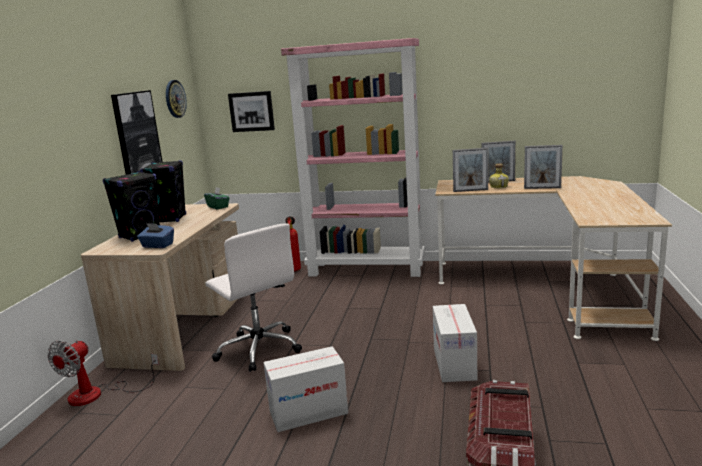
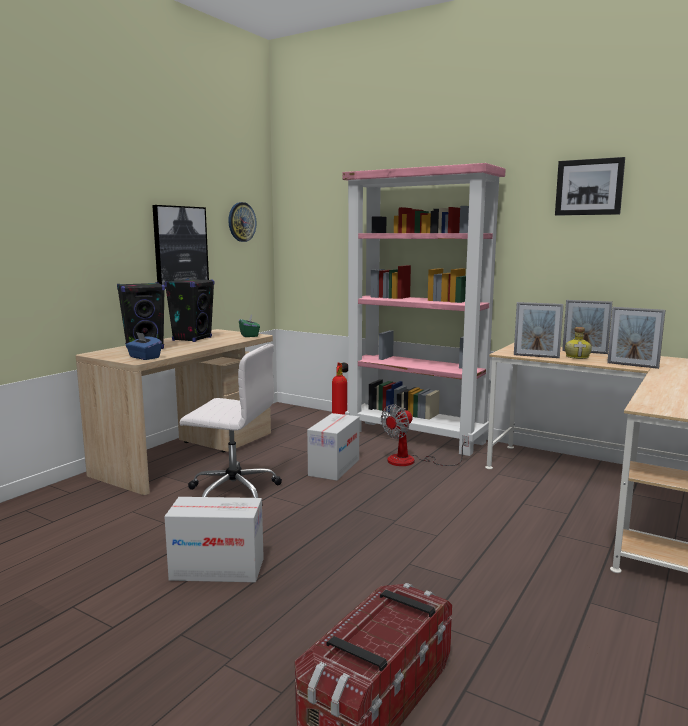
camera: 20 degrees right, 5 degrees down
(97, 394) = (56, 498): fan -> fan (411, 461)
(251, 111) = (322, 243): picture -> picture (589, 187)
(258, 349) = (232, 492): white office chair -> white office chair turned 60 degrees counterclockwise
(454, 364) = (423, 561): cardboard box -> cardboard box (334, 467)

